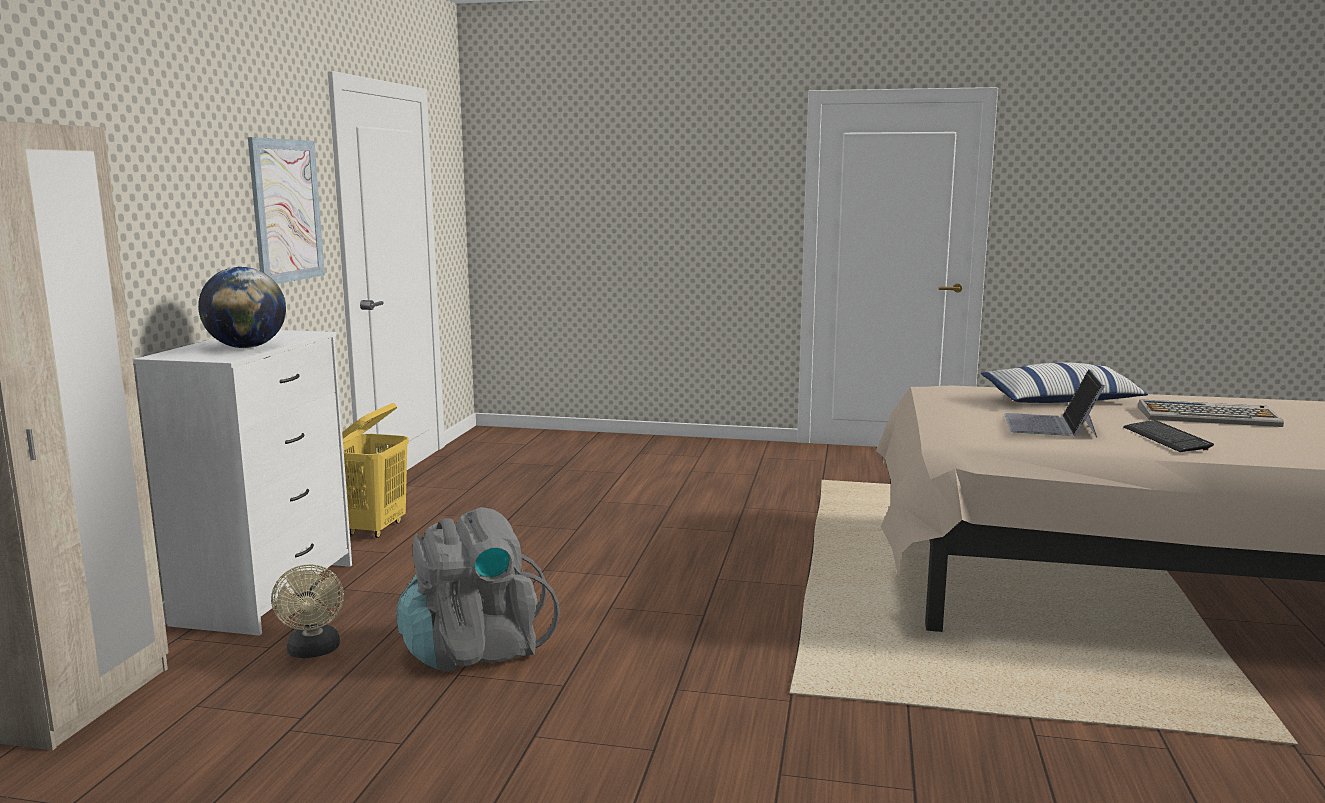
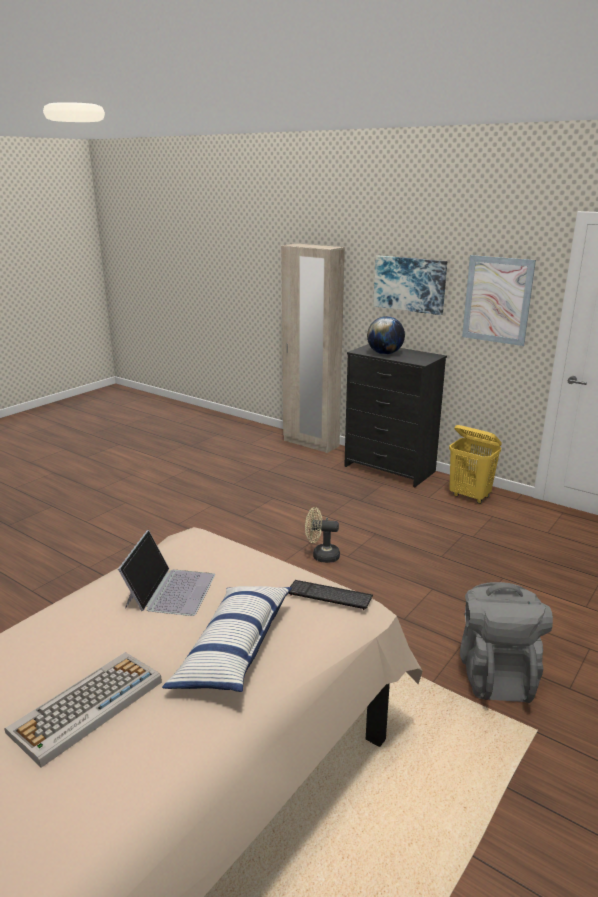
camera: 115 degrees right, 10 degrees up
(175, 205) = (410, 284): none -> picture
(267, 593) = (389, 469): white dresser -> black dresser
(314, 652) = (320, 475): beige fan -> beige fan (321, 556)
(475, 650) = (292, 503): grey backpack -> grey backpack (496, 674)
(1051, 425) = (170, 590): laptop -> laptop turned 60 degrees clockwise
(1166, 438) = (79, 624): keyboard -> keyboard (329, 596)

